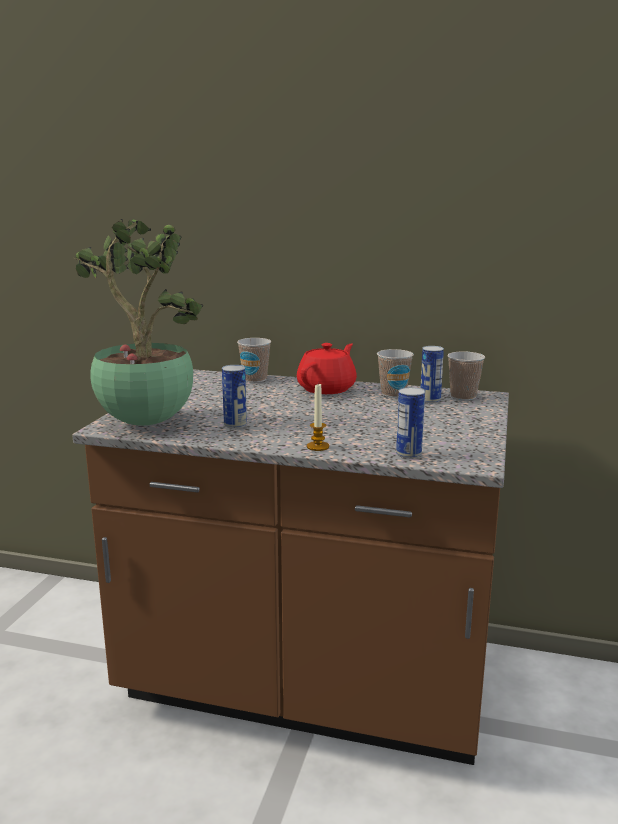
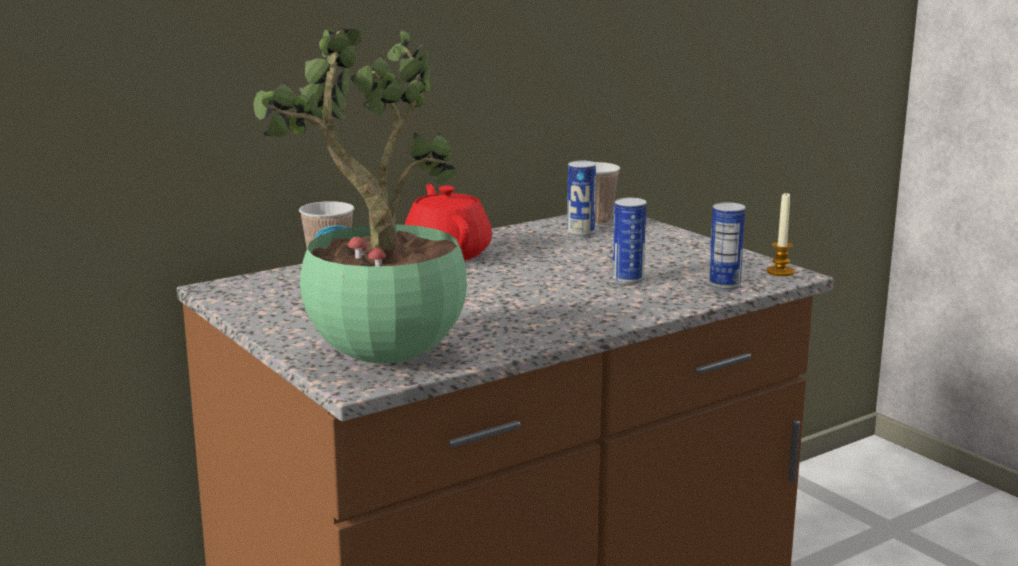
camera: 50 degrees left, 0 degrees up
(235, 425) = (492, 321): can -> can (628, 280)
(318, 447) = (638, 309): candle -> candle (780, 272)
(393, 394) = (528, 238): cup -> none

